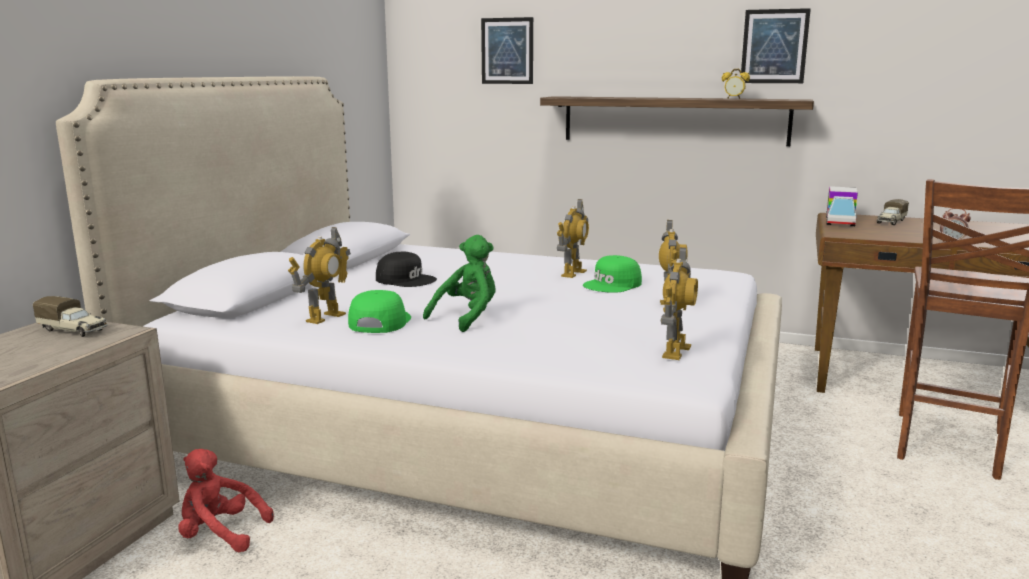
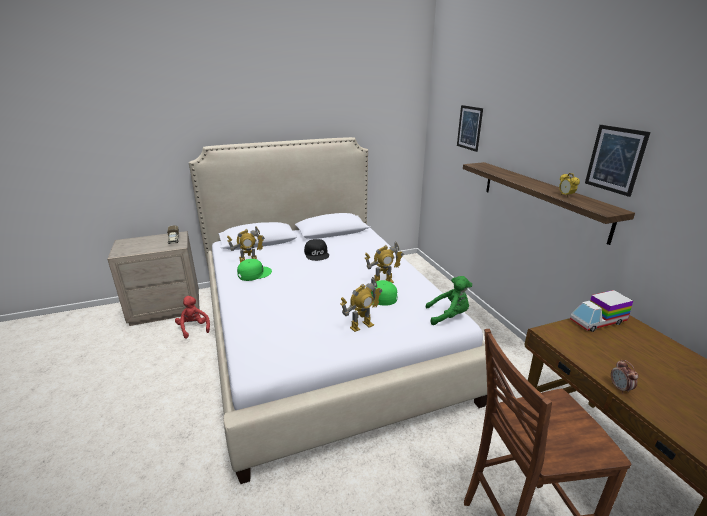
camera: 50 degrees right, 10 degrees up
(467, 317) = (280, 286): green plush toy -> green plush toy (449, 316)
(675, 351) = (285, 352): toy robot -> none
(890, 222) = (643, 343): toy truck -> none

